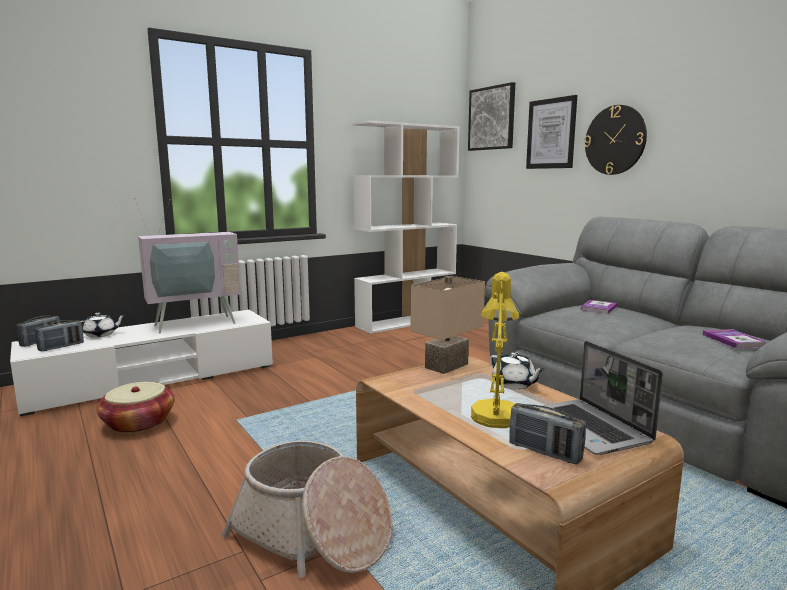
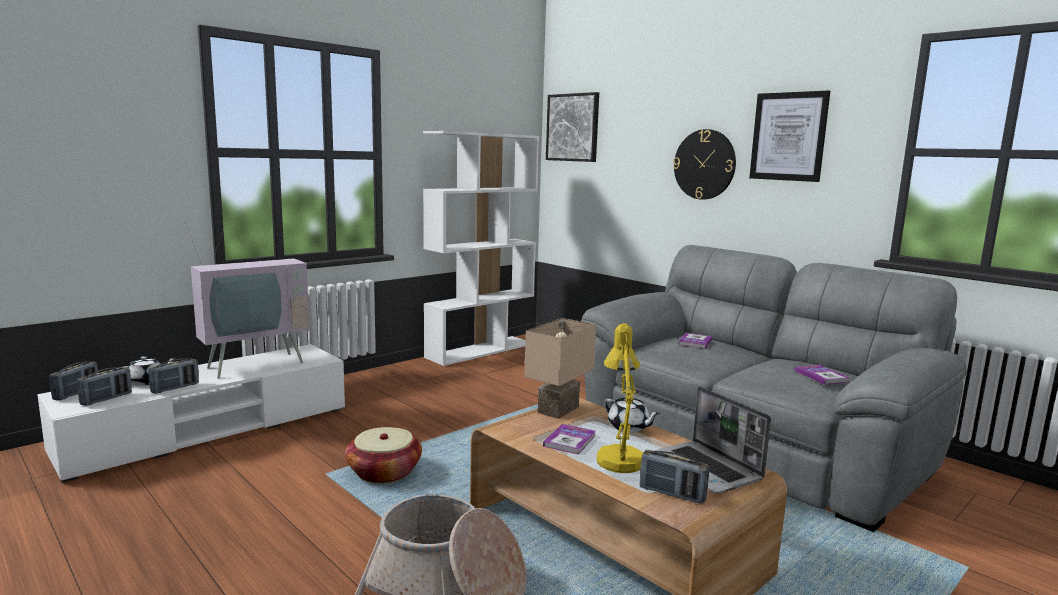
camera: 10 degrees left, 0 degrees up
(120, 340) = (175, 388): none -> radio
(138, 423) = (213, 483): basket -> basket (384, 472)
(448, 394) = (569, 440): none -> book
(551, 133) = (638, 151): picture -> picture (788, 136)

